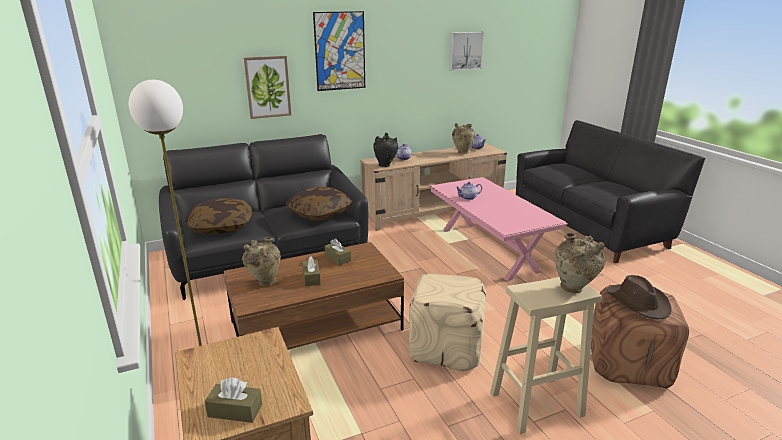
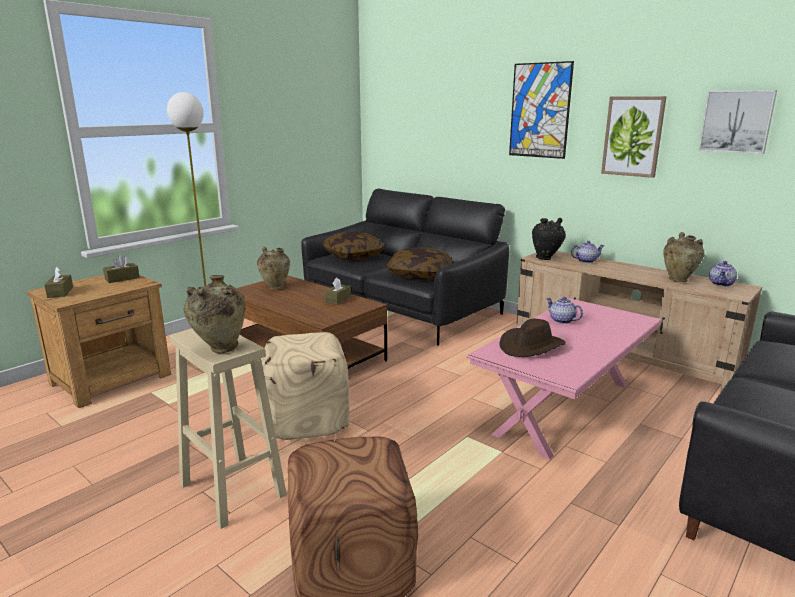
camera: 65 degrees right, 5 degrees down
(267, 87) = (463, 144): picture -> picture (633, 136)
(311, 278) = (293, 299): brown tissue box -> brown tissue box (122, 278)
(638, 302) = (347, 461): brown hat -> brown hat (531, 346)

